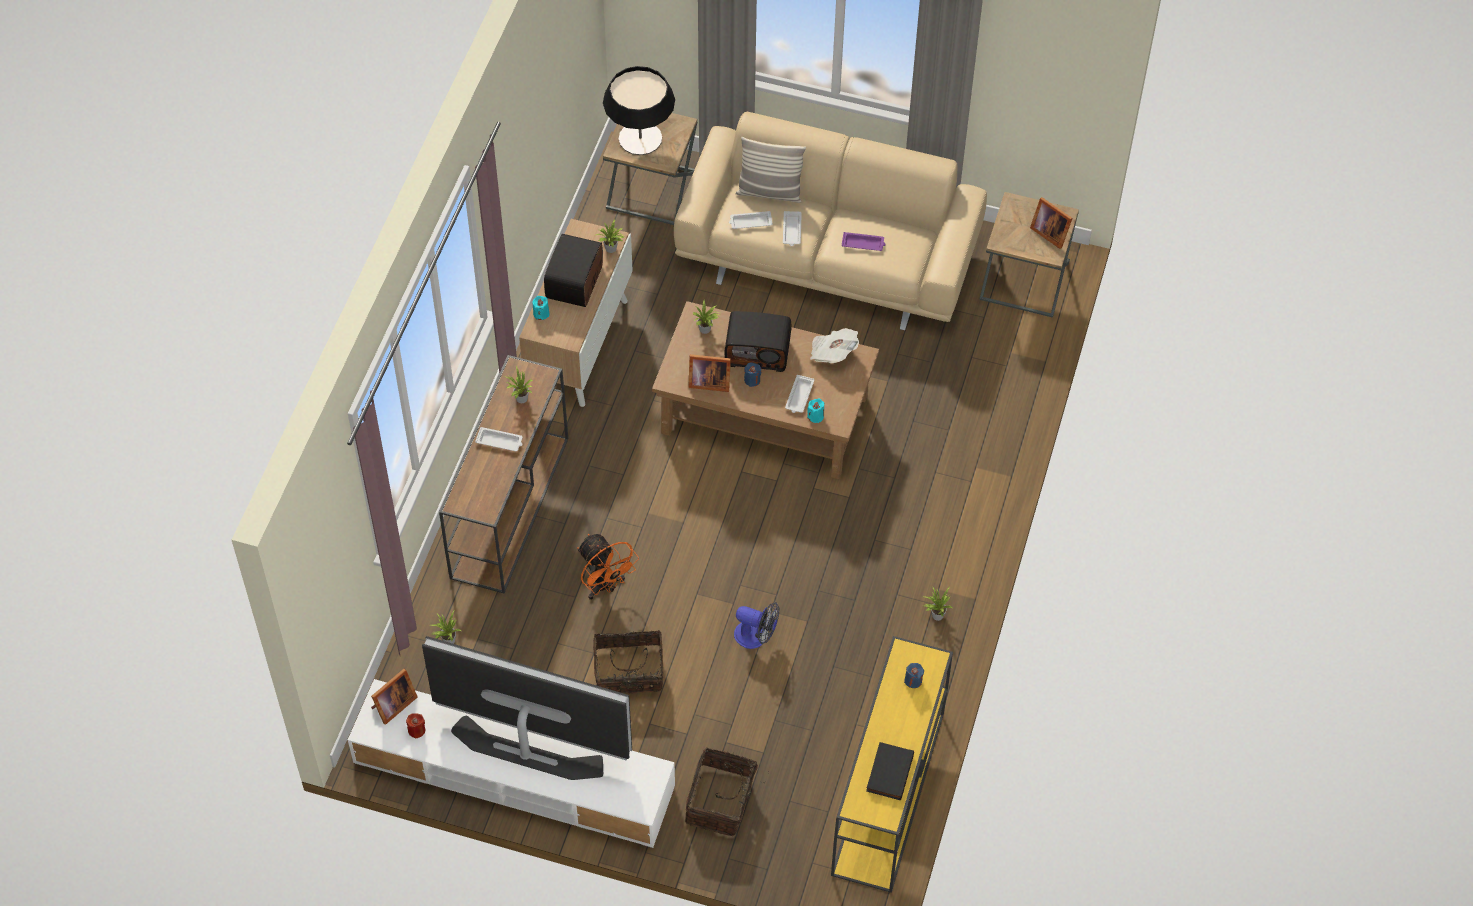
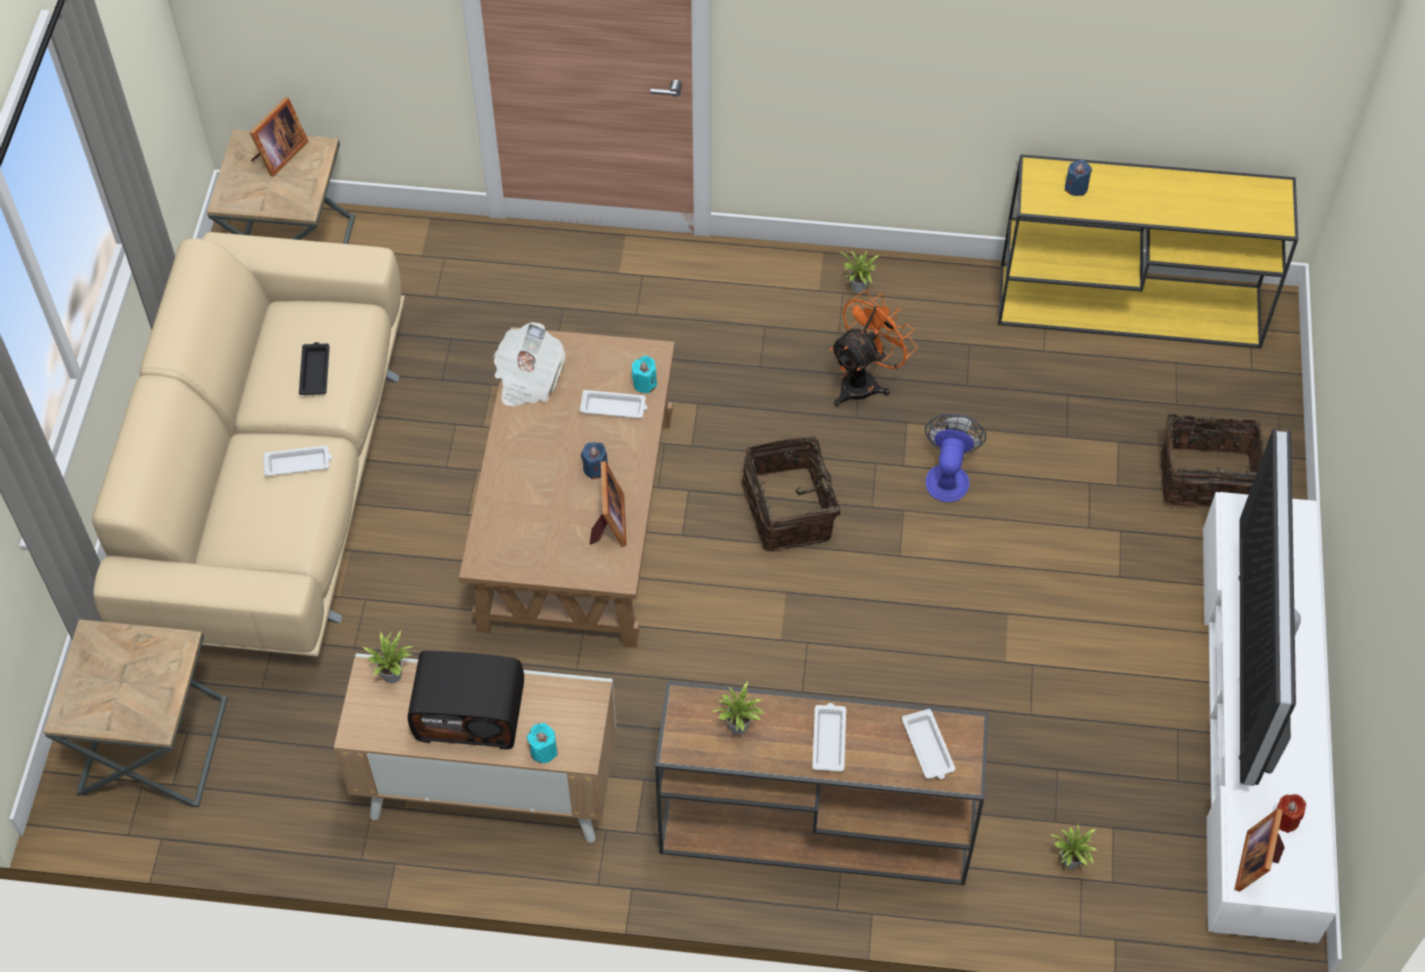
camera: 100 degrees left, 0 degrees up
(392, 705) = (1258, 863): picture frame -> picture frame turned 105 degrees counterclockwise
(605, 586) = (919, 671): orange fan -> orange fan (864, 381)
(629, 673) = (1051, 614): basket -> basket (790, 509)
(640, 138) = (127, 694): table lamp -> none
(706, 330) = (511, 541): potted plant -> none
(750, 222) = (287, 520): white tray -> white tray (928, 748)
(758, 351) = (541, 469): radio -> none
(769, 192) = (217, 509): pillow -> none
(863, 244) = (315, 371): purple tray -> black tray
(888, 772) = (1215, 196): black book -> none

